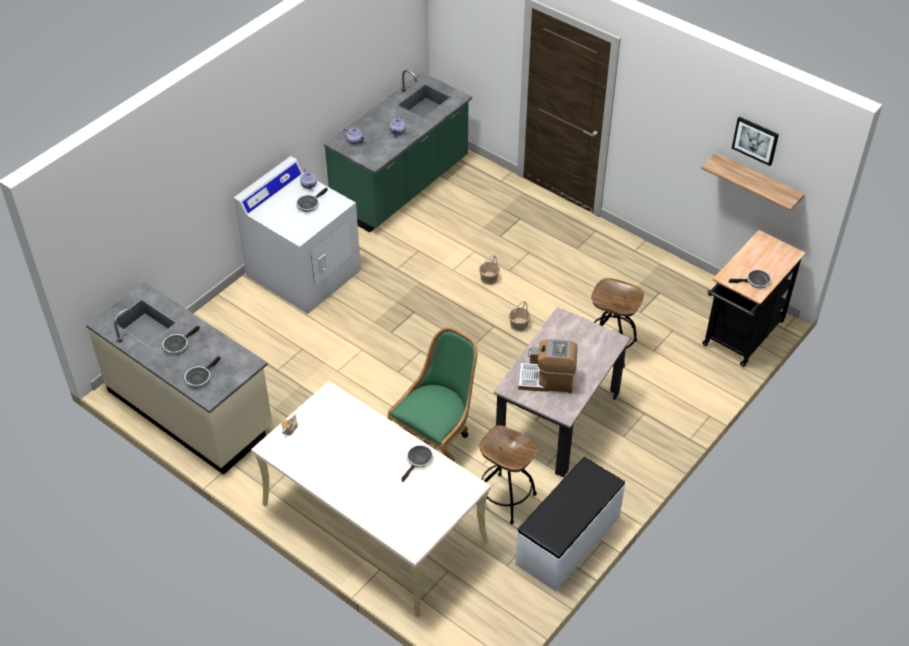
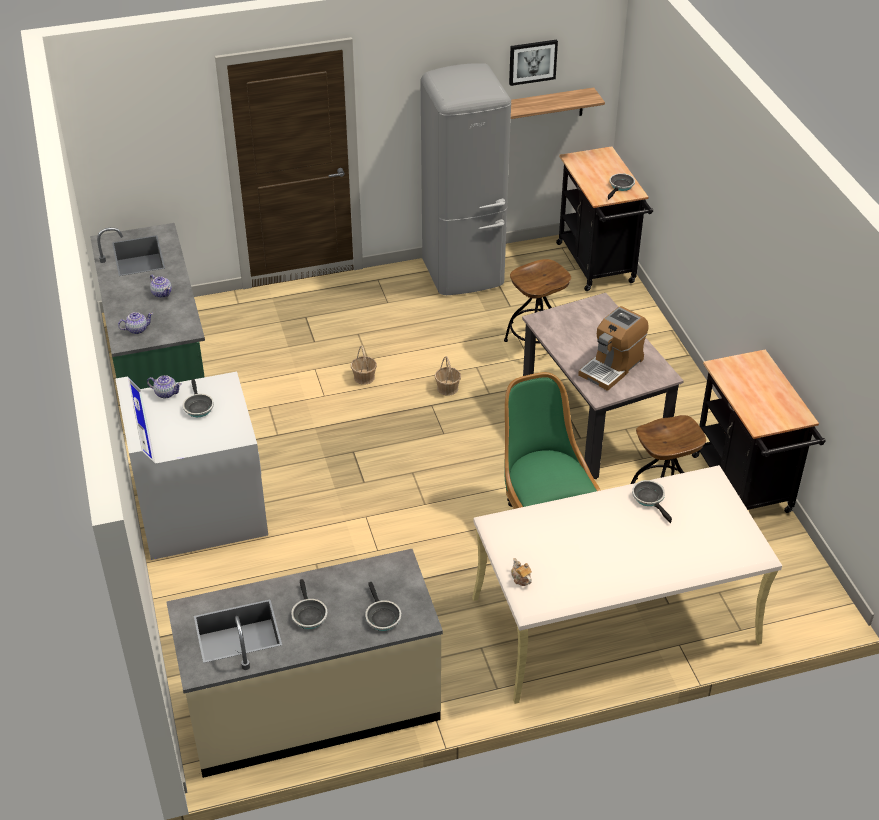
camera: 55 degrees left, 5 degrees down
(569, 540) = (745, 489): white bench -> black cart
(650, 270) = (464, 274): none -> grey fridge

